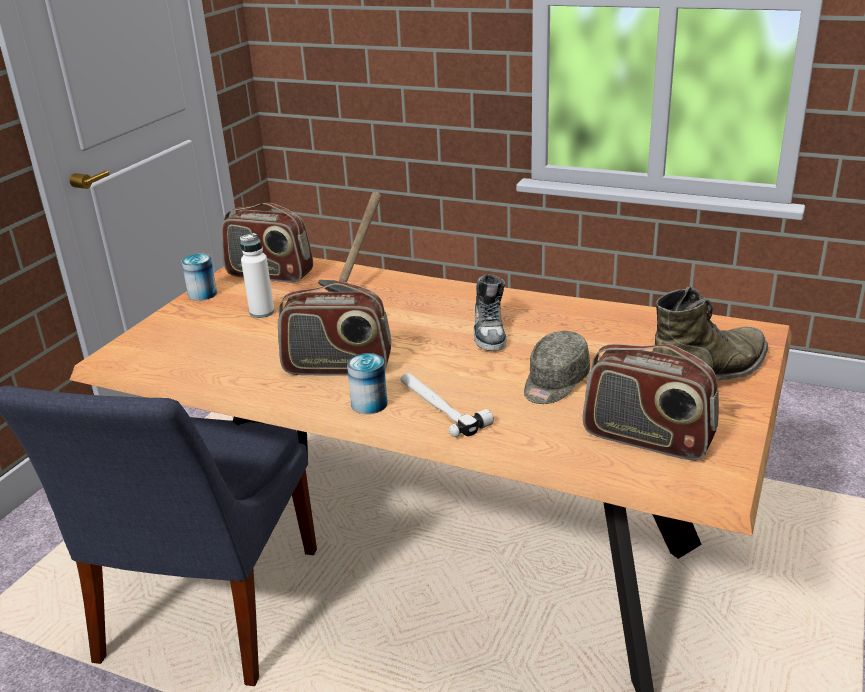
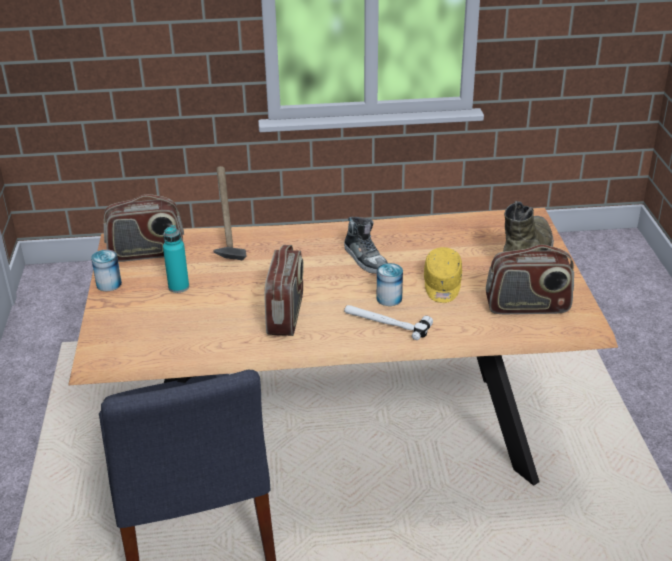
camera: 30 degrees left, 5 degrees up
(262, 312) = (178, 287): white bottle -> turquoise bottle
(337, 367) = (286, 314): radio -> radio turned 60 degrees counterclockwise
(369, 404) = (337, 334): can -> can (389, 298)
(554, 383) = (442, 285): grey cap -> yellow cap

